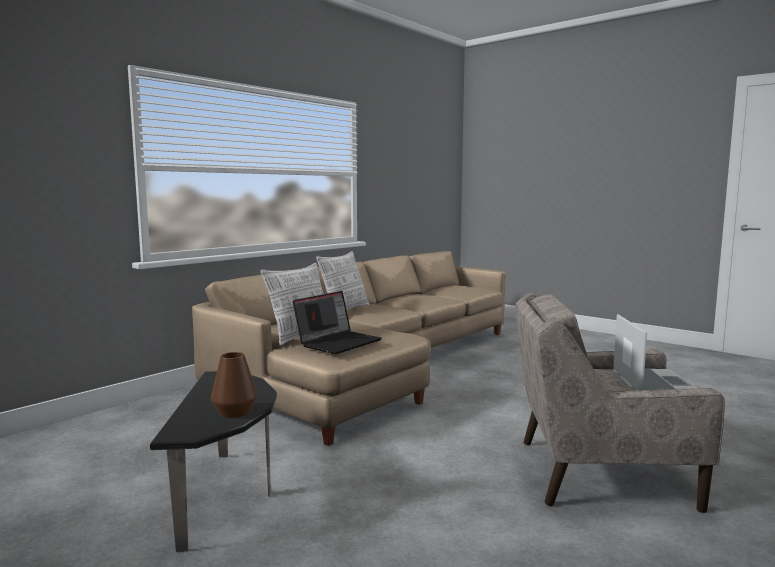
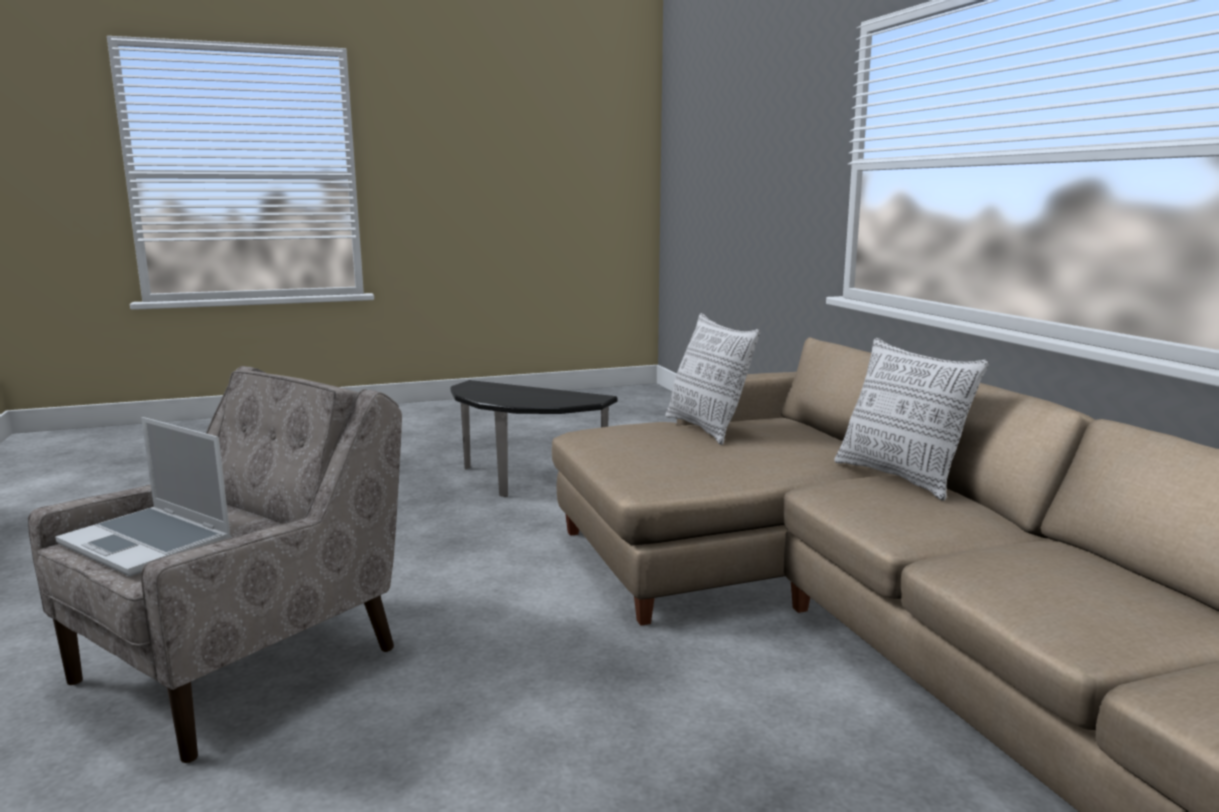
camera: 120 degrees right, 5 degrees up
(234, 412) = (484, 394): brown vase -> none
(338, 342) = (636, 435): laptop -> none

